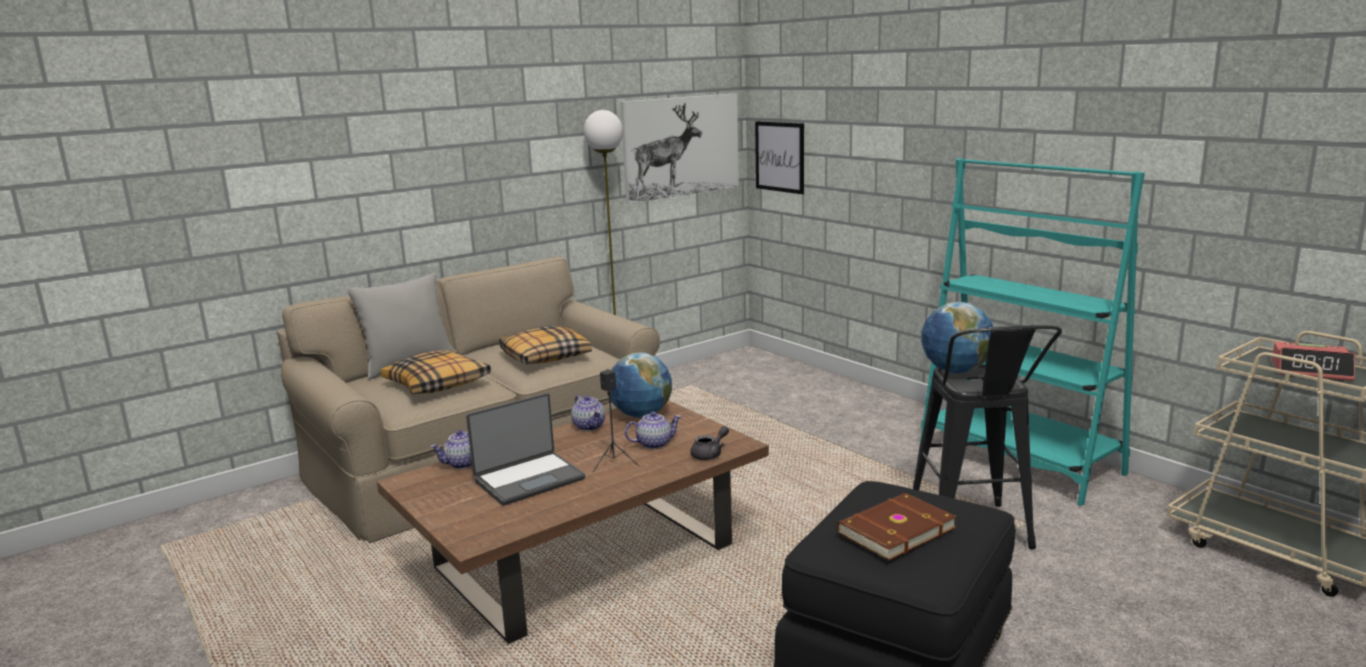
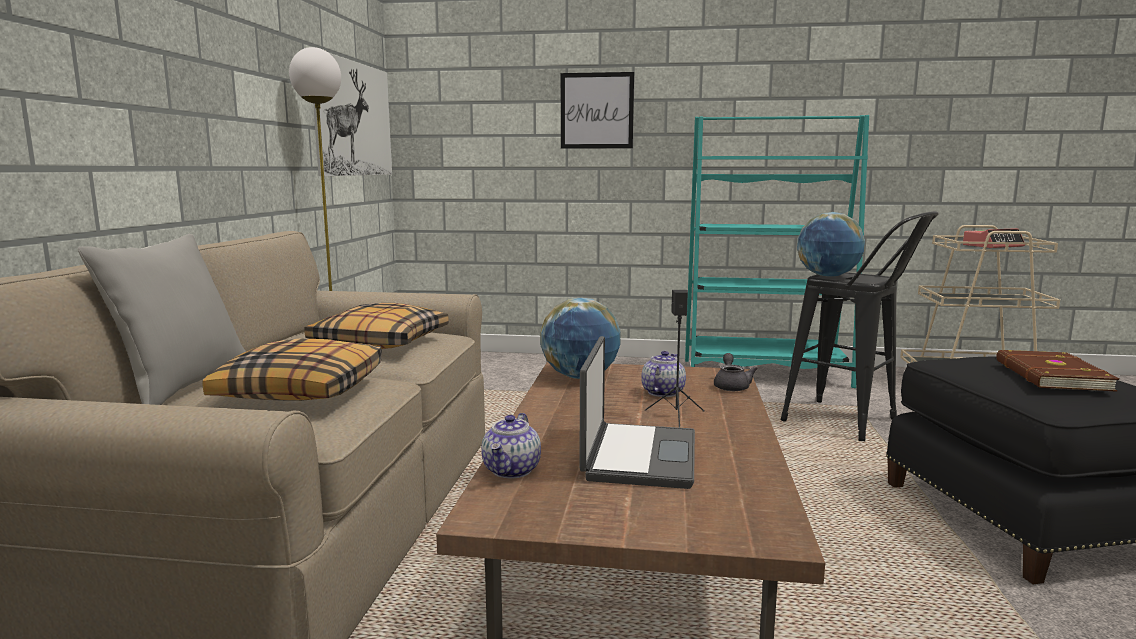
camera: 45 degrees left, 5 degrees down
(589, 426) = (556, 397): teapot -> none
(779, 157) = (441, 140): picture -> picture (597, 111)

